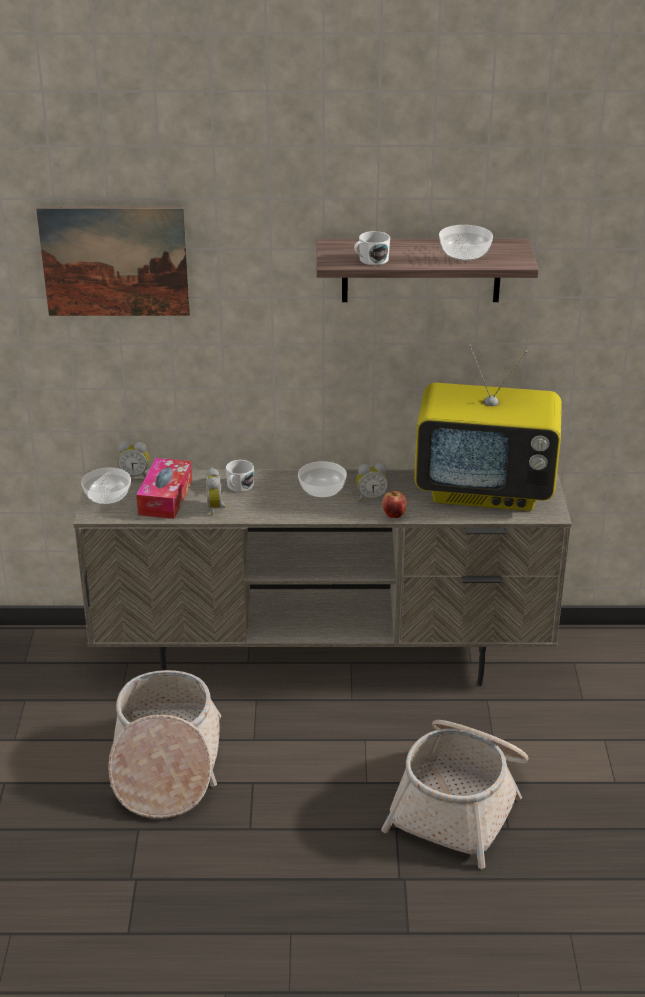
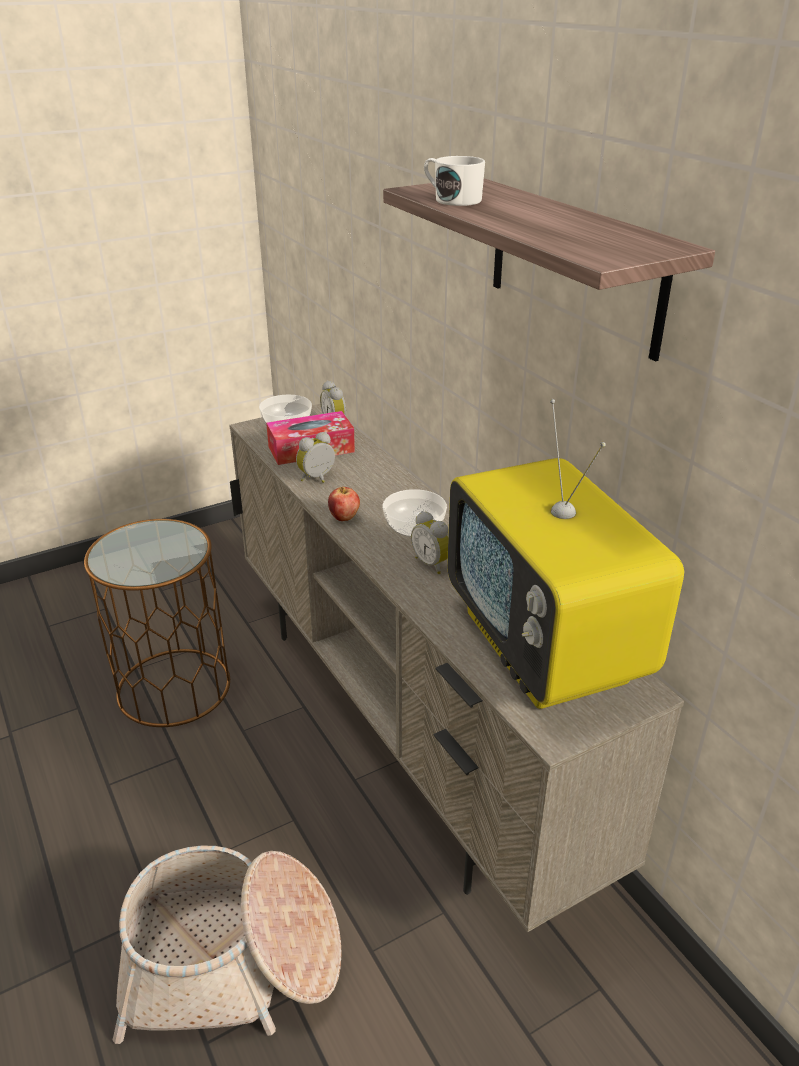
camera: 60 degrees right, 0 degrees up
(115, 261) = (345, 165): picture -> none
(165, 765) = (173, 687): basket -> brown side table
(238, 487) = (369, 478): white mug -> none
(394, 515) = (410, 592): apple -> apple (344, 517)
(464, 255) = (564, 230): bowl -> none

